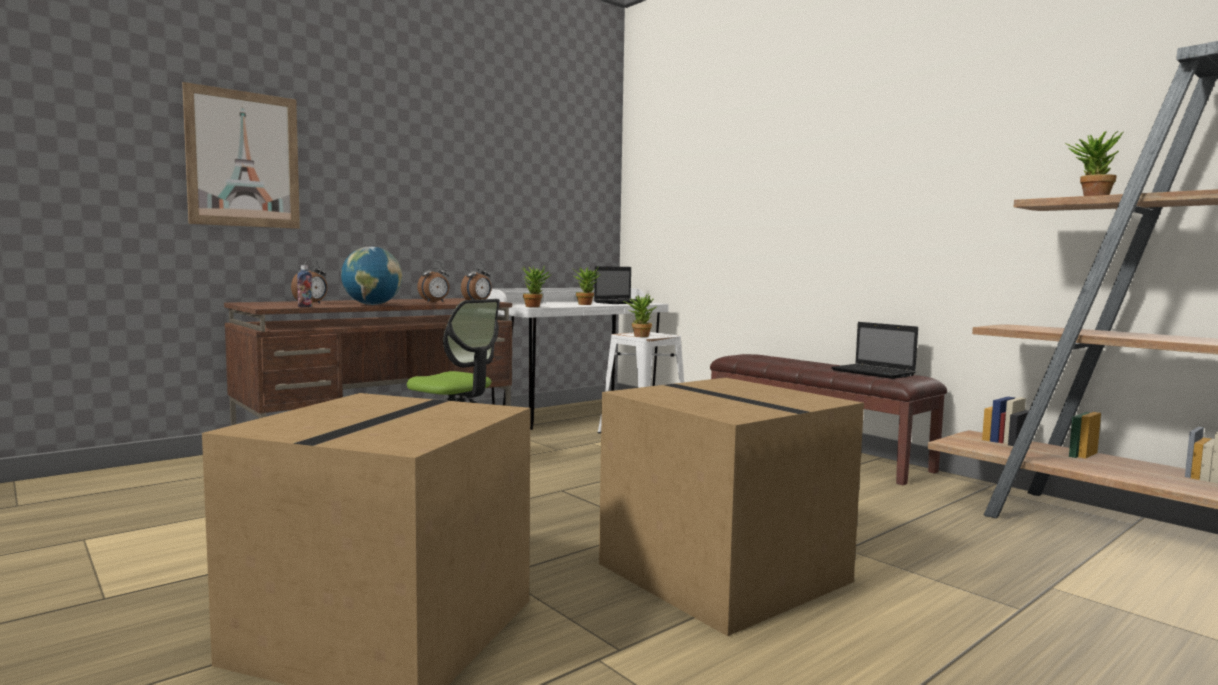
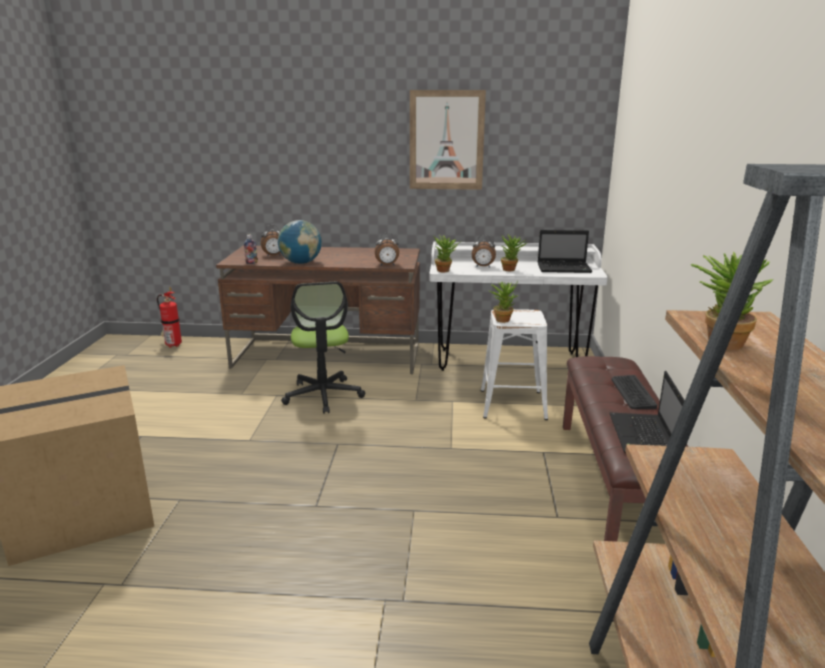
camera: 45 degrees right, 15 degrees up
(93, 480) = (172, 345): none -> fire extinguisher
(243, 159) = (251, 146): picture -> picture (446, 140)
(435, 302) = (360, 260): alarm clock -> alarm clock (483, 267)
(719, 572) = (269, 565): cardboard box -> none
(807, 362) = (632, 393): none -> keyboard

